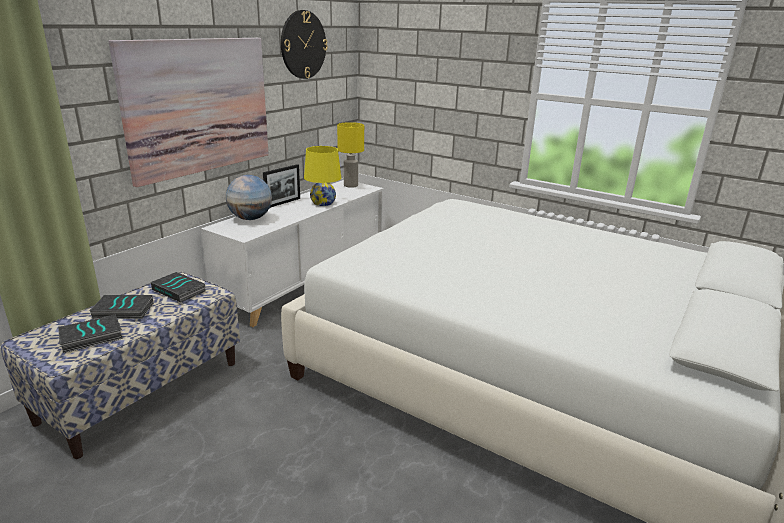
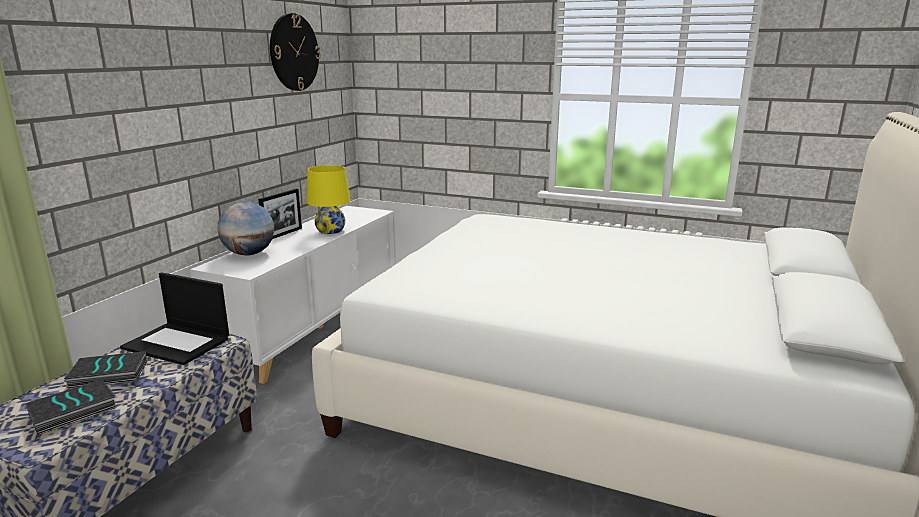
camera: 10 degrees left, 5 degrees down
(180, 290) = (178, 343): book -> laptop
(199, 106) = (182, 122): picture -> none
(350, 185) = (355, 211): yellow table lamp -> none

